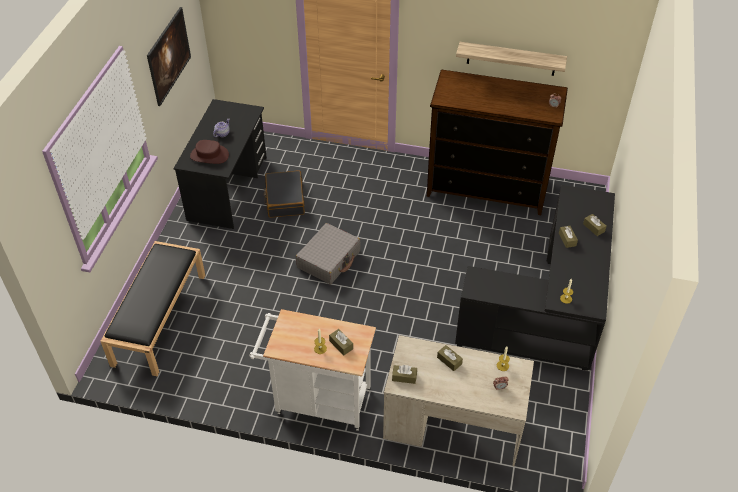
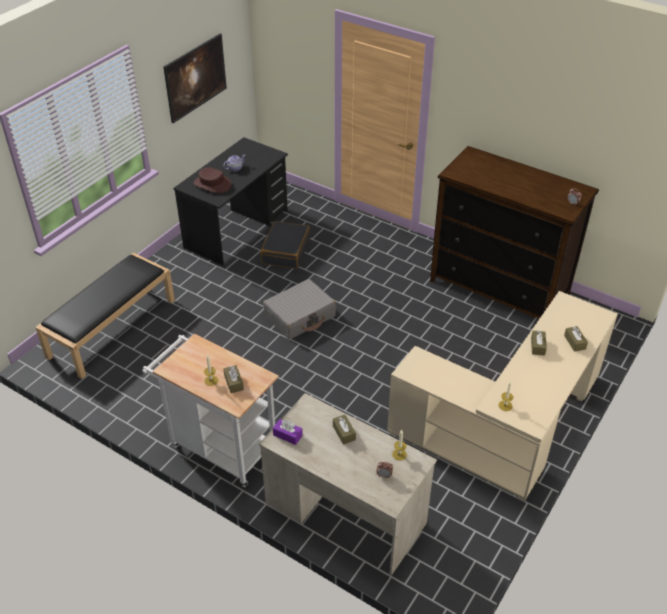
camera: 20 degrees right, 5 degrees down
(404, 377) = (287, 435): brown tissue box -> purple tissue box
(511, 59) = (542, 146): shelf -> none
(549, 311) = (508, 427): black desk -> beige desk

